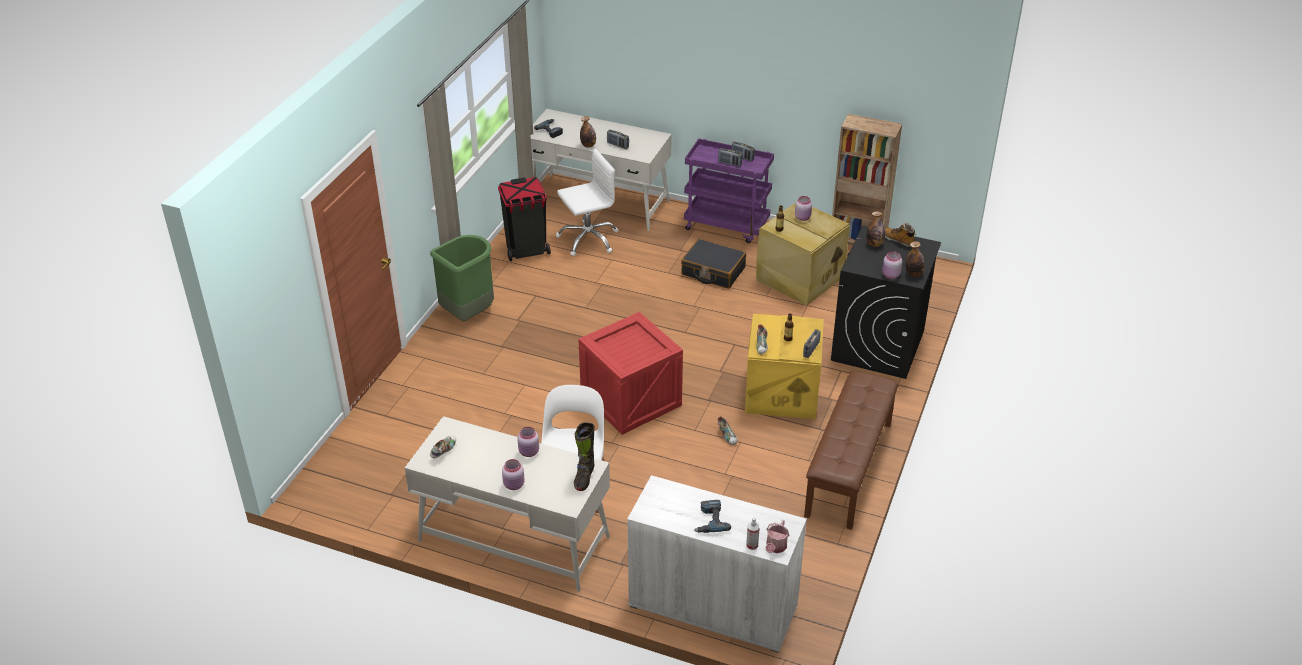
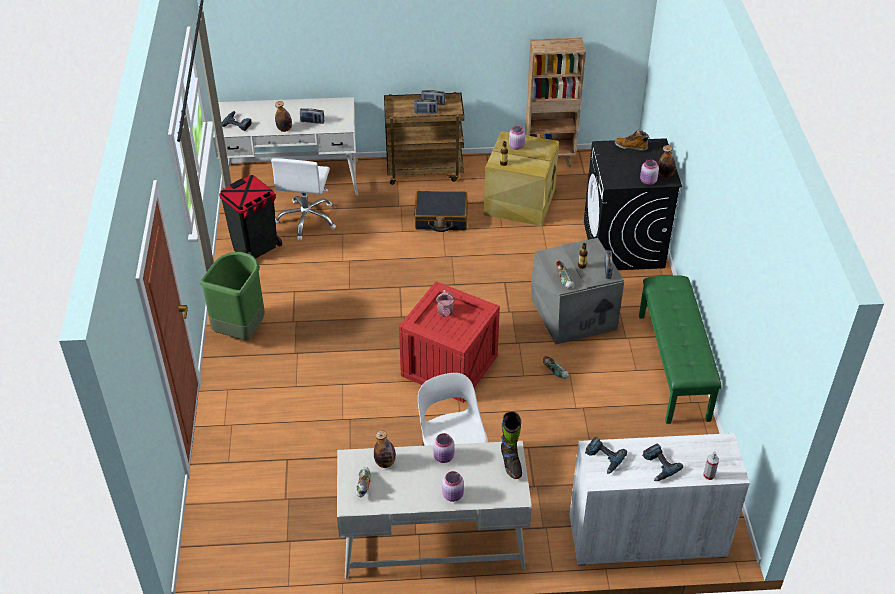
camera: 25 degrees left, 5 degrees up
(588, 239) = (307, 219): white office chair -> white office chair turned 150 degrees clockwise
(663, 497) = (603, 458): none -> power drill
(727, 226) = (425, 170): purple cart -> brown cart
(775, 547) = (729, 470): watering can -> watering can (445, 312)
(780, 393) = (573, 315): yellow storage box -> grey storage box
(849, 469) = (674, 366): brown bench -> green bench
(874, 244) = (615, 156): bottle -> bottle (385, 463)

